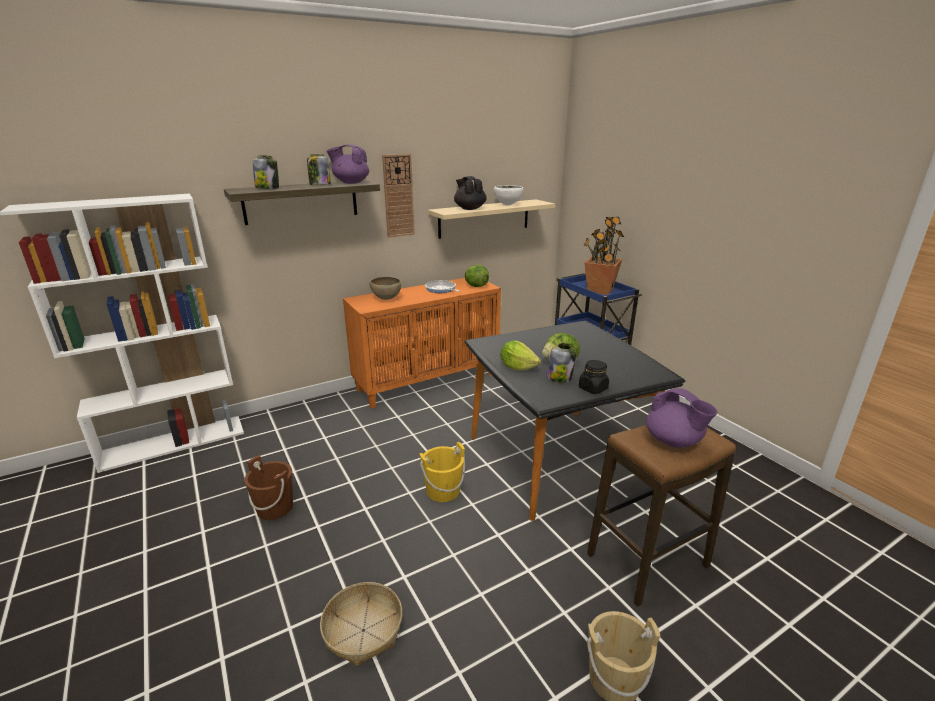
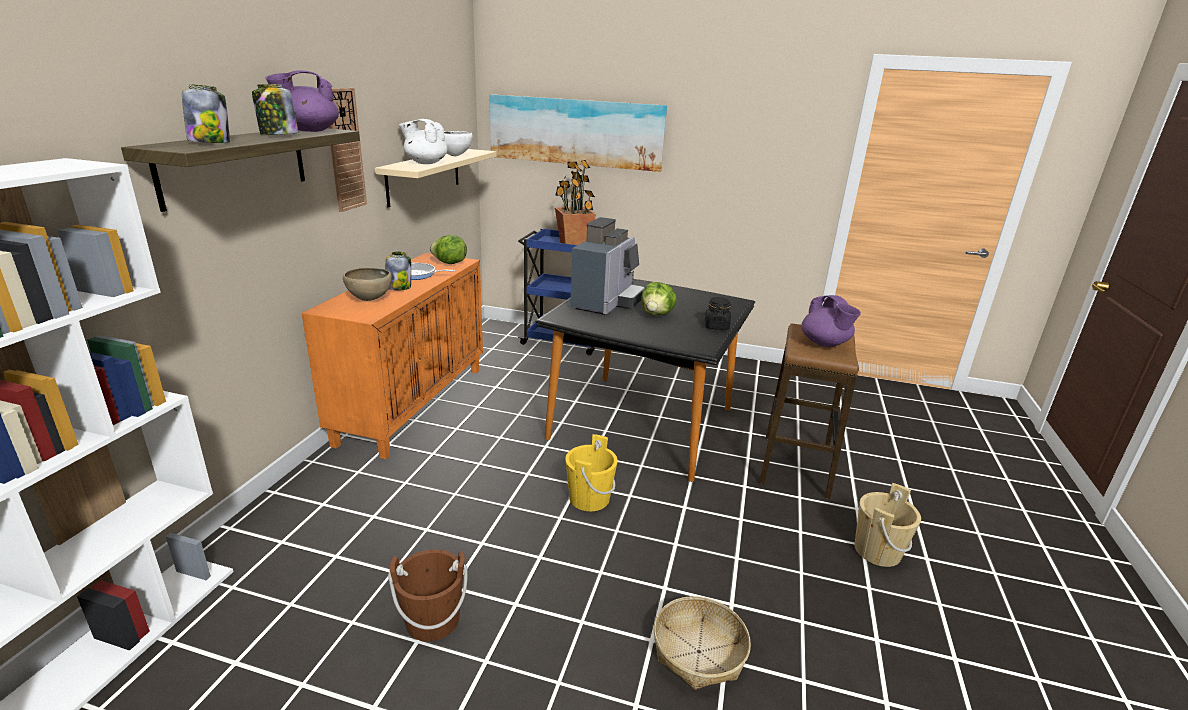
camera: 45 degrees left, 0 degrees up
(469, 208) = (425, 163): black teapot -> white teapot
(517, 367) = (632, 329): lettuce -> none
(539, 342) = (607, 302): none -> coffee machine
(559, 377) = (678, 326): jar -> jar (399, 287)
(624, 191) = (575, 132): none -> picture
(673, 441) = (825, 344): purple teapot -> purple teapot turned 60 degrees clockwise

